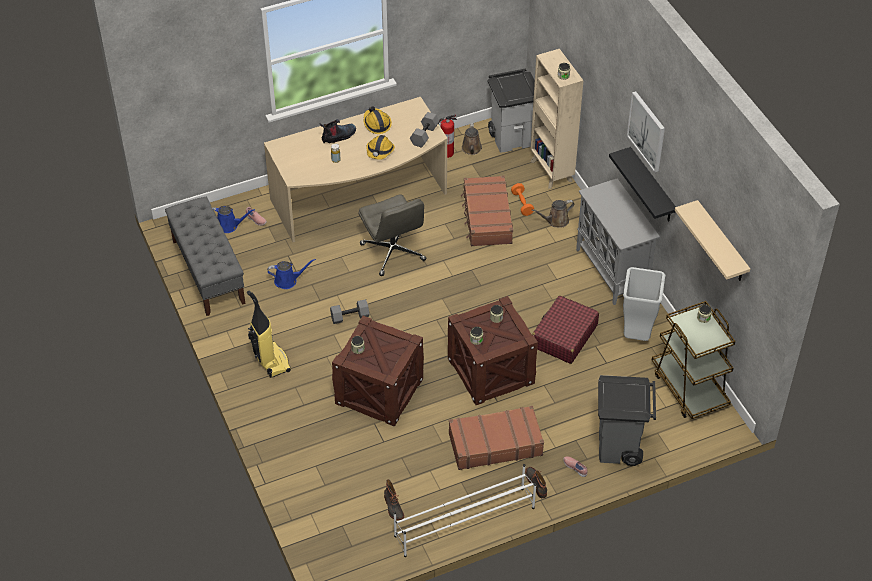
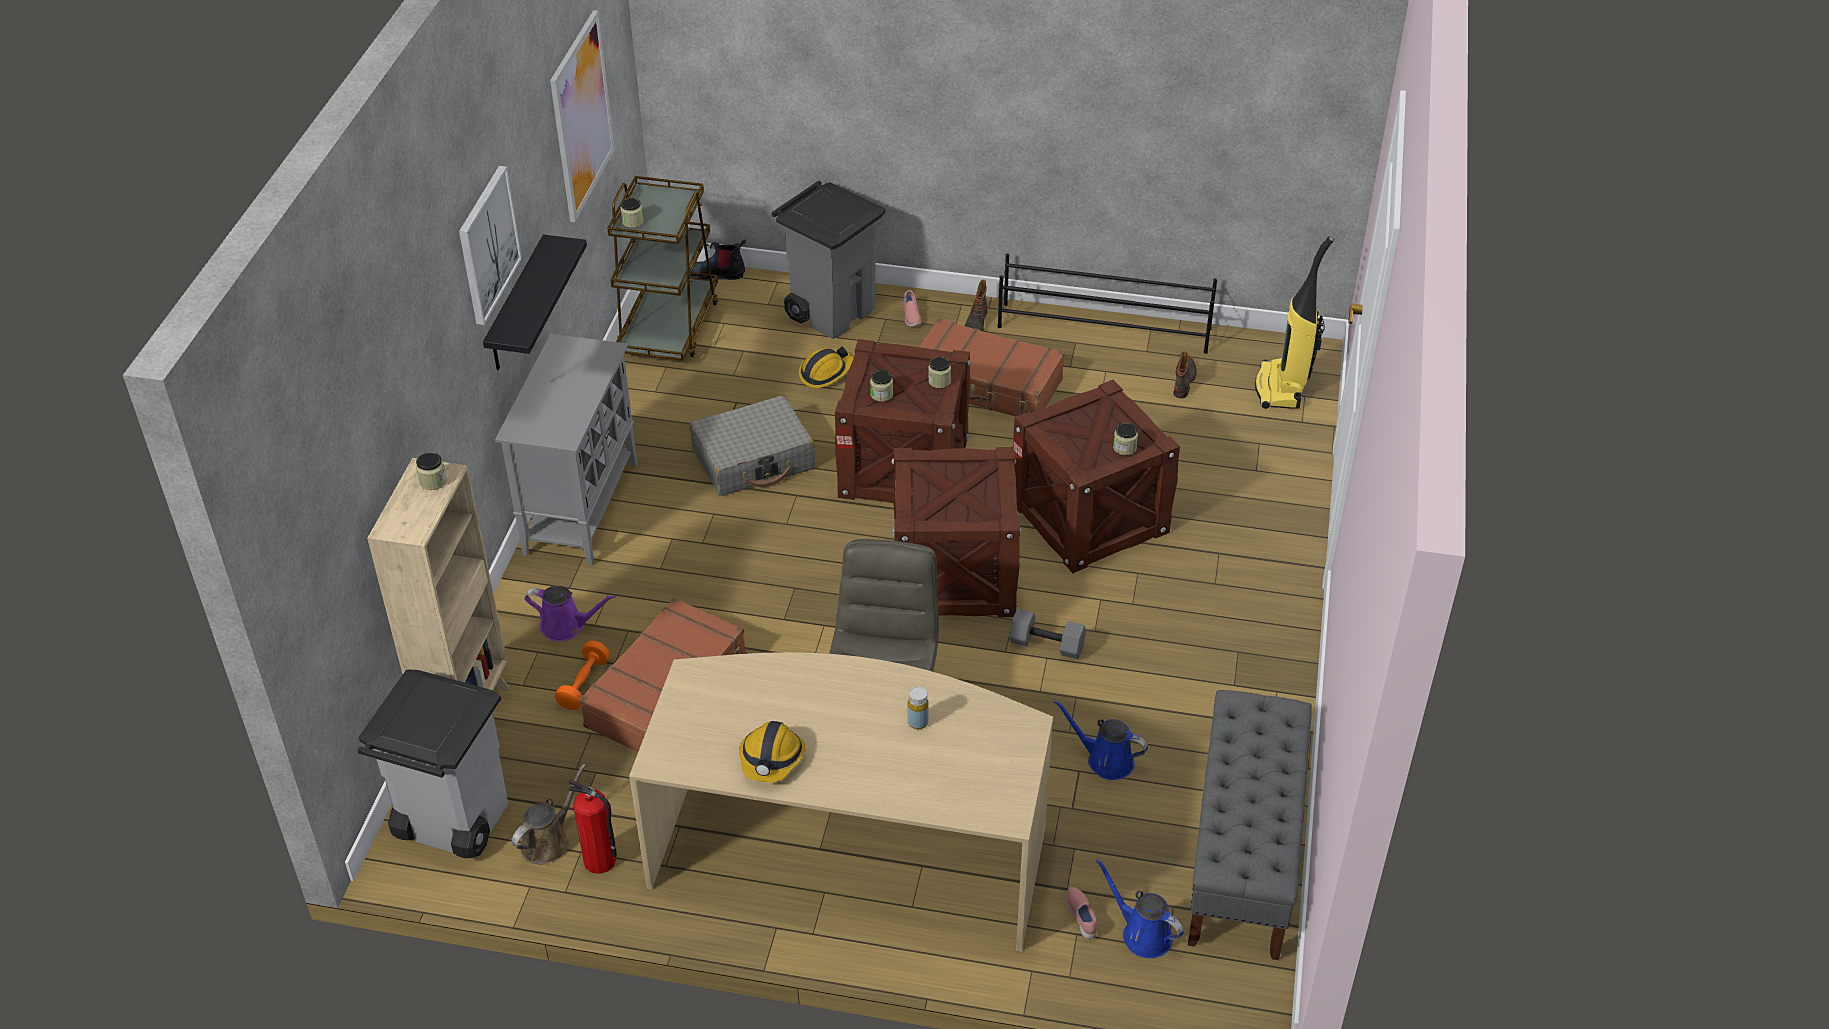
camera: 145 degrees left, 5 degrees down
(271, 361) = (1227, 640): vacuum cleaner -> vacuum cleaner (1281, 388)
(338, 136) = (870, 770): boot -> boot (715, 274)
(380, 151) = (820, 696): hard hat -> hard hat (825, 372)
(417, 328) = (954, 574): none -> crate
(425, 135) = (708, 684): grey dumbbell -> none
(464, 521) = (1105, 328): white shoe rack -> black shoe rack
(555, 221) = (566, 626): brown watering can -> purple watering can
(564, 336) = (754, 459): red suitcase -> grey suitcase
(637, 334) = (652, 414): grey trash can -> none
(721, 243) = (581, 116): beige shelf -> picture

